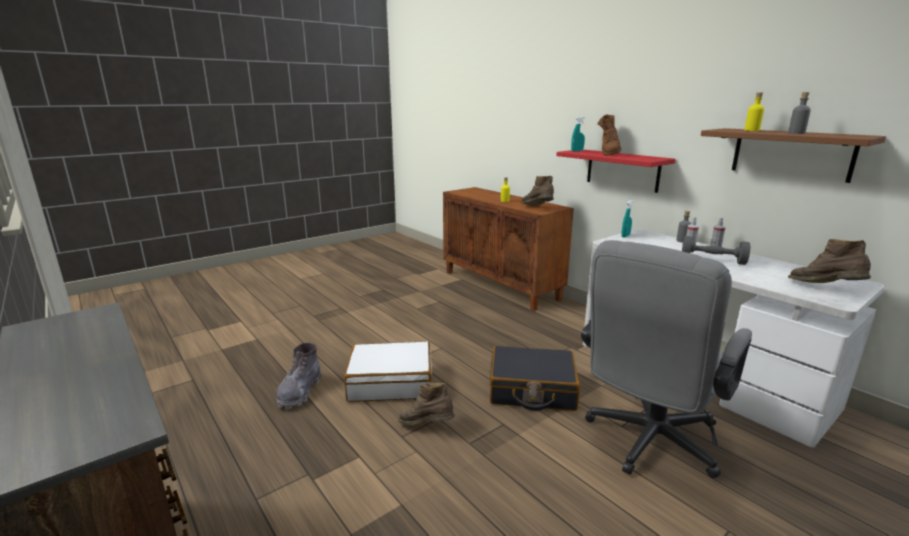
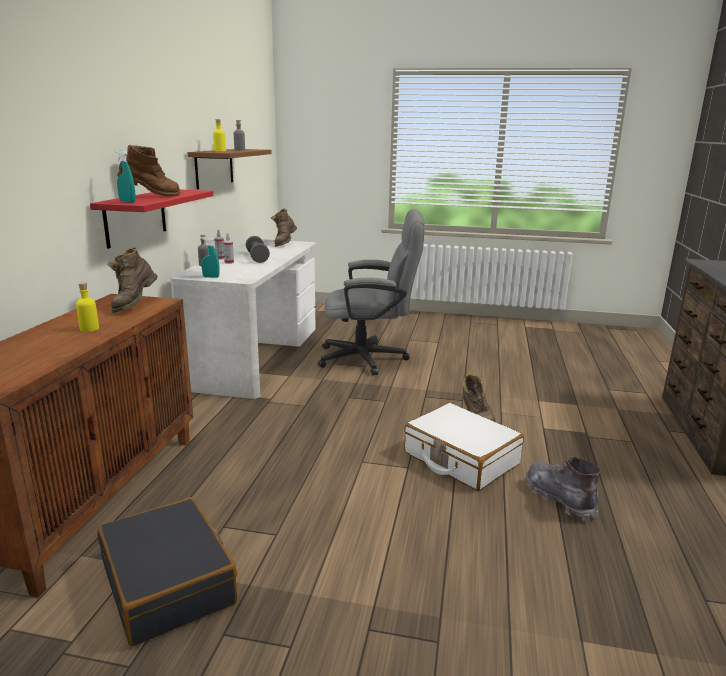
camera: 130 degrees left, 0 degrees up
(300, 392) = (559, 498): grey boot -> grey boot turned 90 degrees counterclockwise
(532, 390) = (367, 399): black suitcase -> black suitcase (169, 582)

